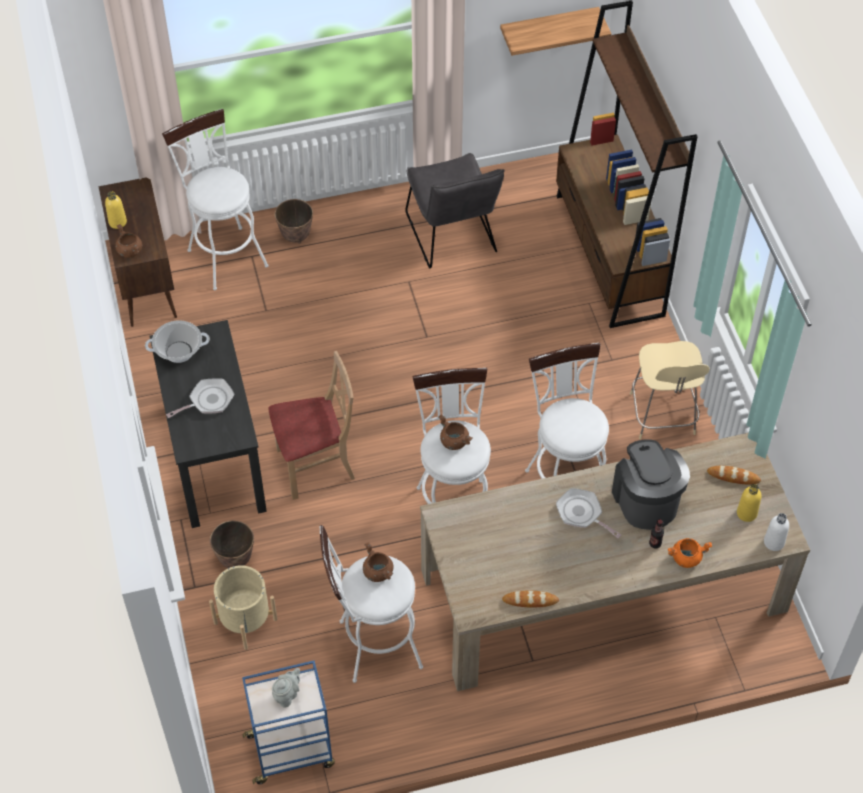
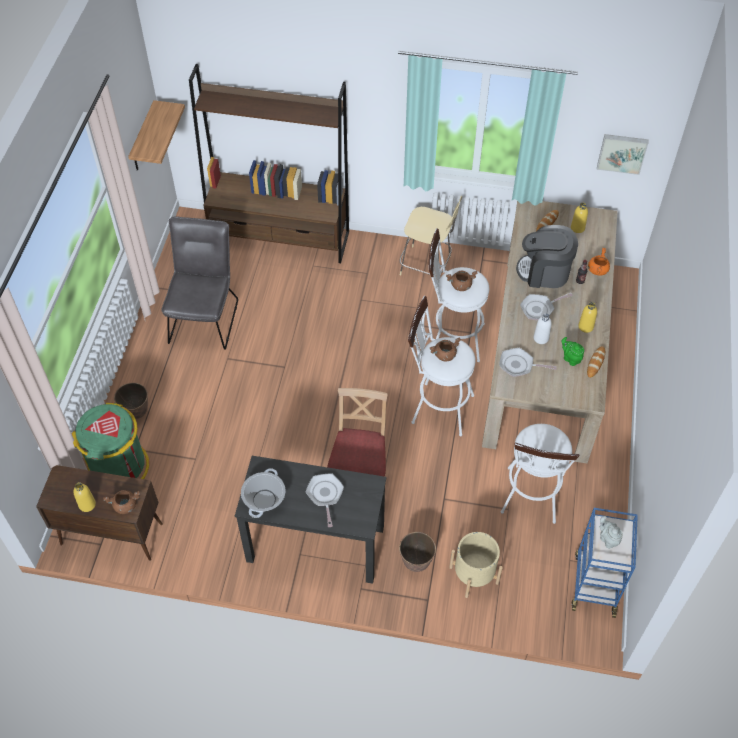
camera: 65 degrees left, 0 degrees up
(224, 253) = (119, 467): white stool -> green trash can
(378, 572) = (534, 441): brown cooking pot -> brown cooking pot (460, 286)
(453, 238) = (205, 317): grey chair -> grey chair turned 90 degrees counterclockwise
(480, 520) = (519, 365): none -> frying pan
(522, 571) = (570, 358): none -> green teapot
(582, 572) = (586, 326): none -> yellow bottle
(774, 542) = (604, 224): white bottle -> white bottle (541, 338)
(834, 480) = (622, 152): none -> picture

